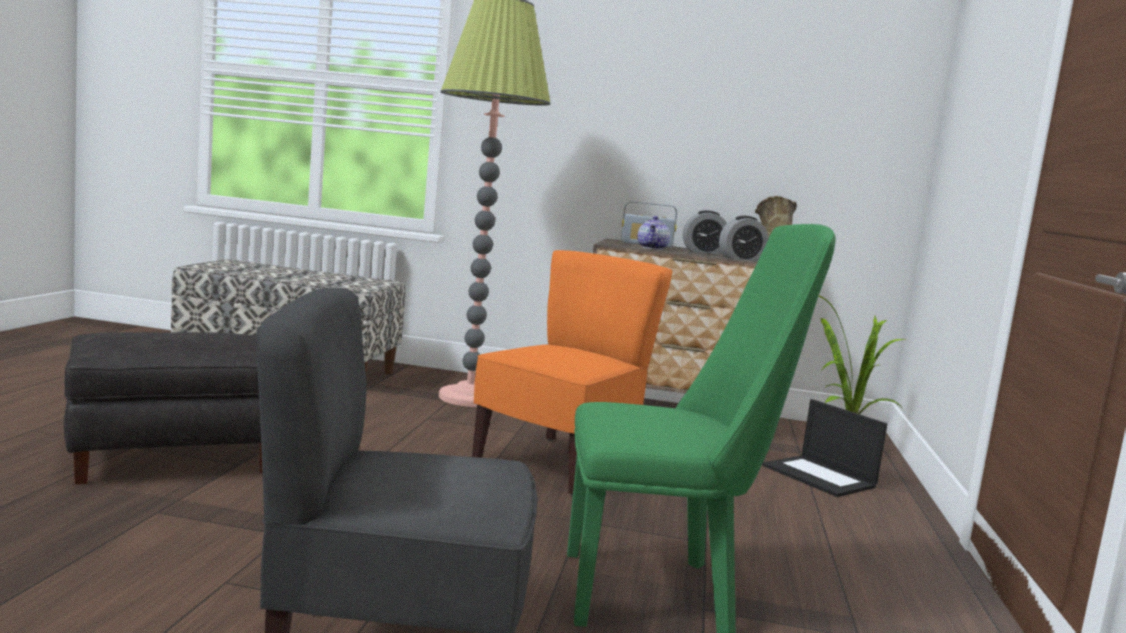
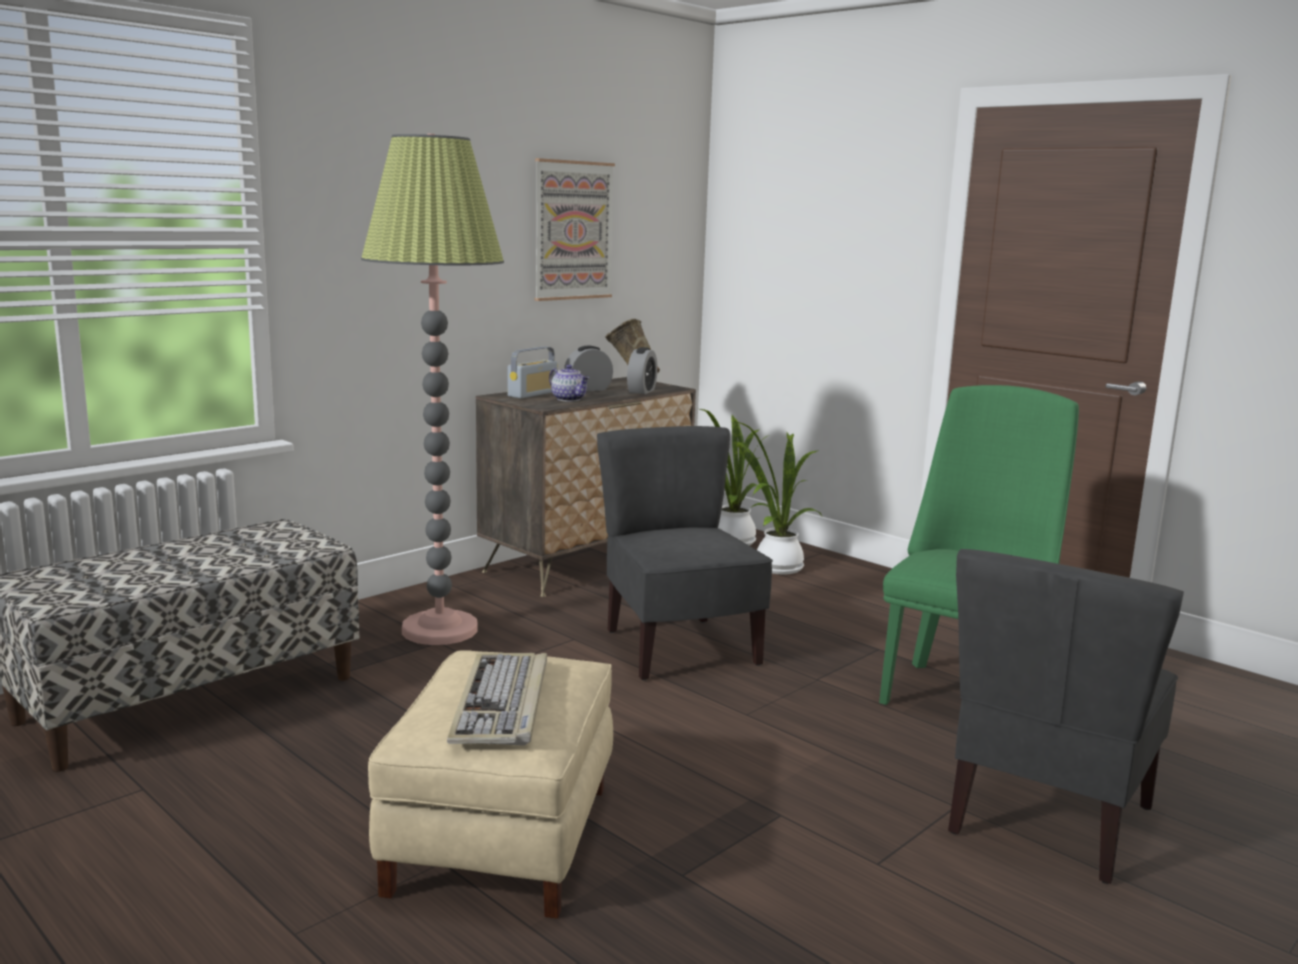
camera: 55 degrees left, 5 degrees up
(160, 341) = (502, 703): none -> keyboard
(173, 456) = (502, 839): black ottoman -> beige ottoman
(558, 464) = (678, 648): orange chair -> grey chair
(704, 252) = (588, 389): alarm clock -> alarm clock turned 150 degrees counterclockwise
(741, 109) = (573, 230): none -> picture
(820, 477) = (774, 567): laptop -> potted plant

